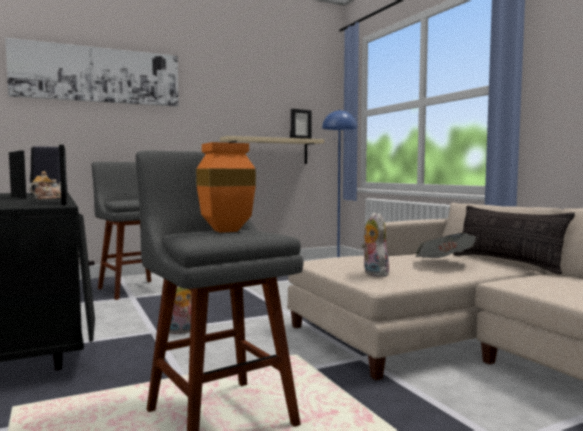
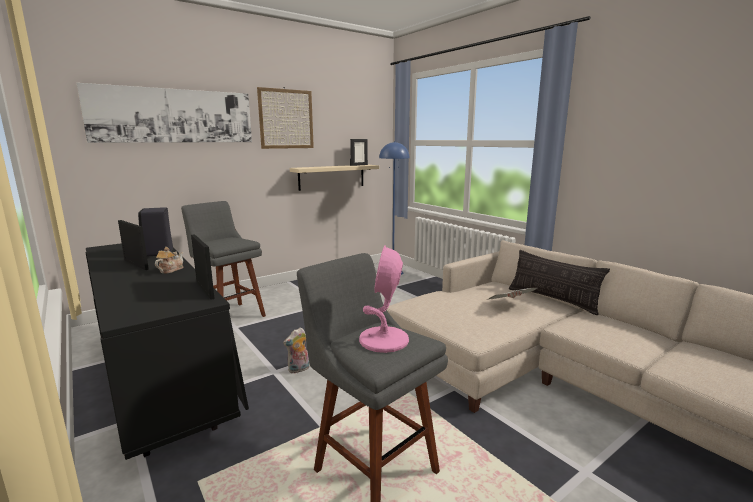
camera: 10 degrees left, 10 degrees up
(218, 83) = (286, 118): none -> picture
(224, 231) = (384, 340): orange vase -> pink table lamp
(373, 273) = (464, 325): plush toy -> none

